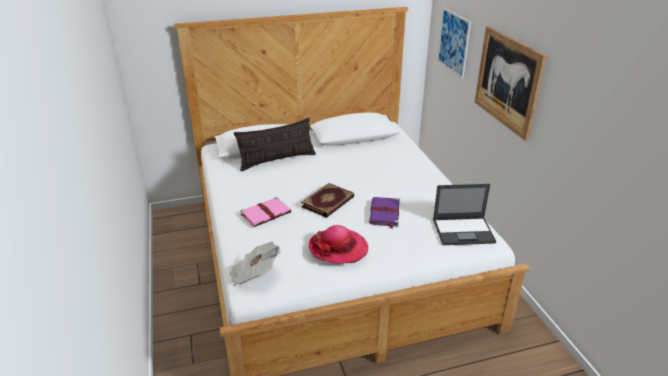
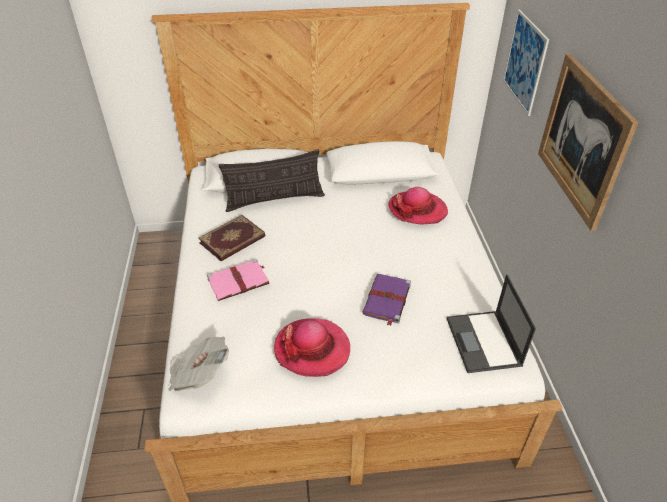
camera: 10 degrees right, 10 degrees up
(328, 202) = (319, 274): book -> book (233, 240)
(390, 156) = (417, 210): none -> hat
(464, 231) = (484, 342): laptop -> laptop turned 75 degrees clockwise

